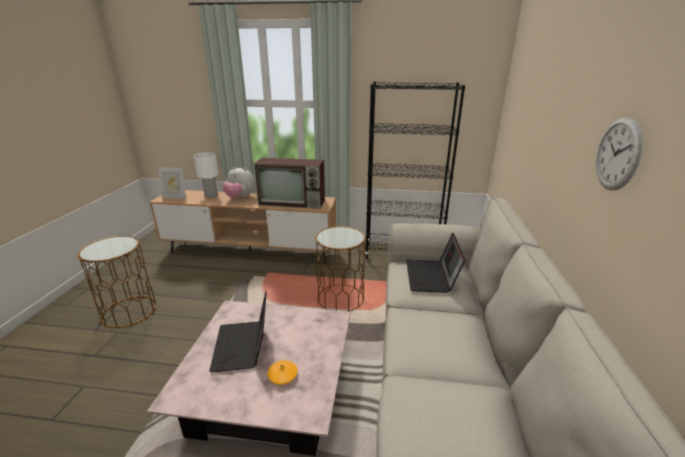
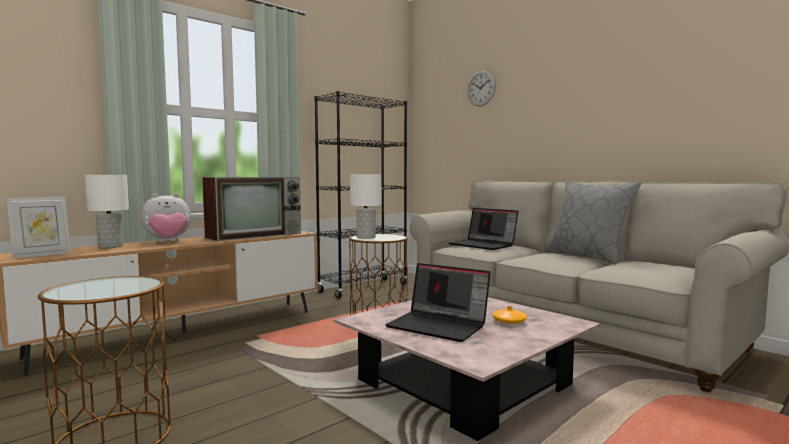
camera: 50 degrees left, 20 degrees down
(331, 233) = (365, 237): none -> white table lamp
(484, 354) = (587, 256): none -> grey pillow
(617, 154) = (598, 104): wall clock -> wall clock (481, 88)

